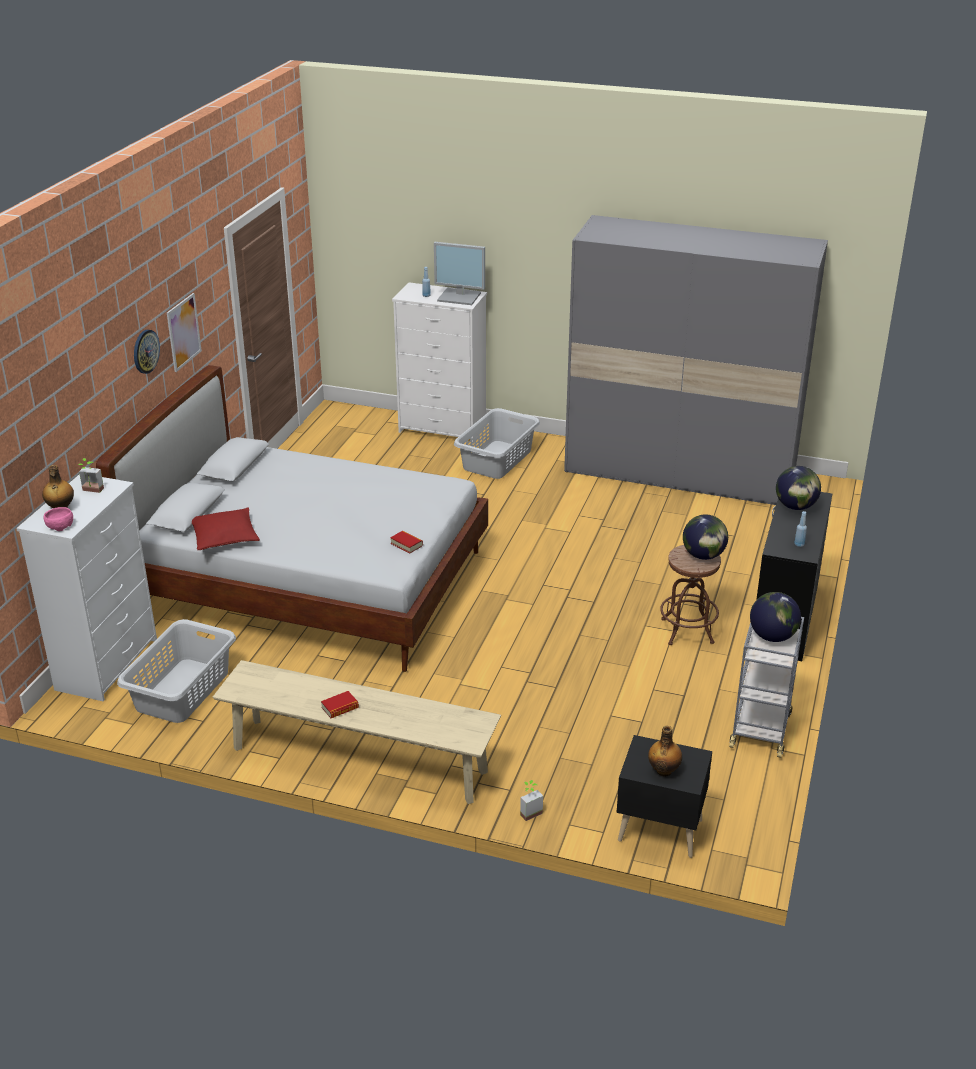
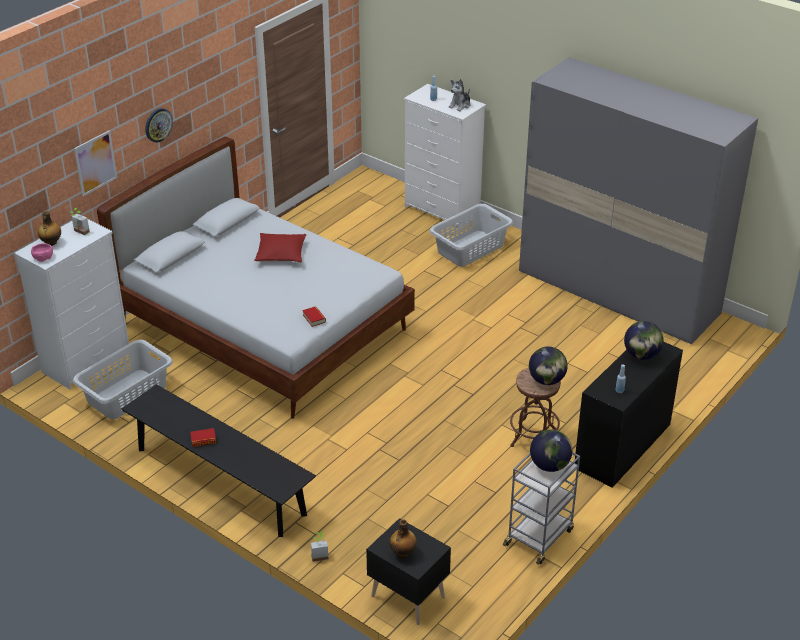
camera: 20 degrees right, 5 degrees up
(183, 332) = (201, 110): picture -> picture (95, 163)
(224, 537) = (186, 282): red pillow -> red pillow (281, 253)
(359, 760) = (220, 481): beige bench -> black bench
(460, 297) = (460, 105): monitor -> plush toy

